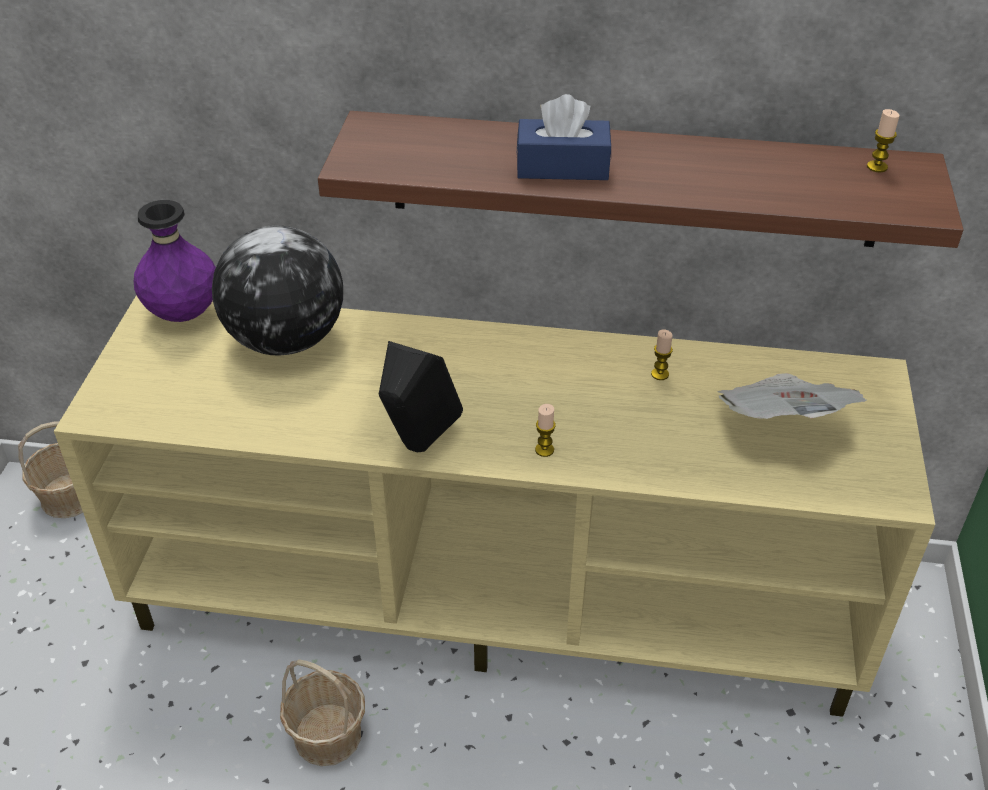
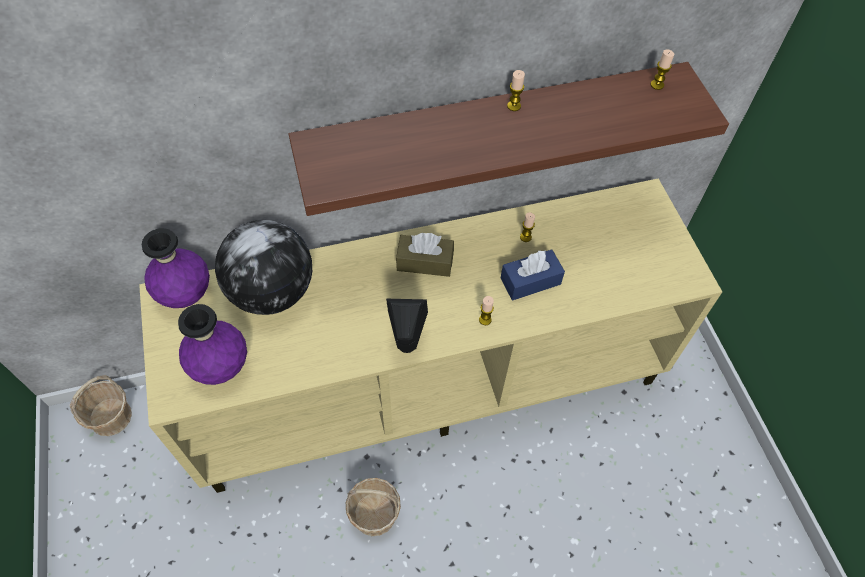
camera: 25 degrees left, 15 degrees up
(174, 398) = (220, 367): none -> purple vase
(501, 363) = (425, 262): none -> brown tissue box
(562, 166) = (466, 144): blue tissue box -> blue tissue box (530, 281)
(653, 145) = (514, 106): none -> candle
(782, 423) = (612, 249): newspaper -> none

